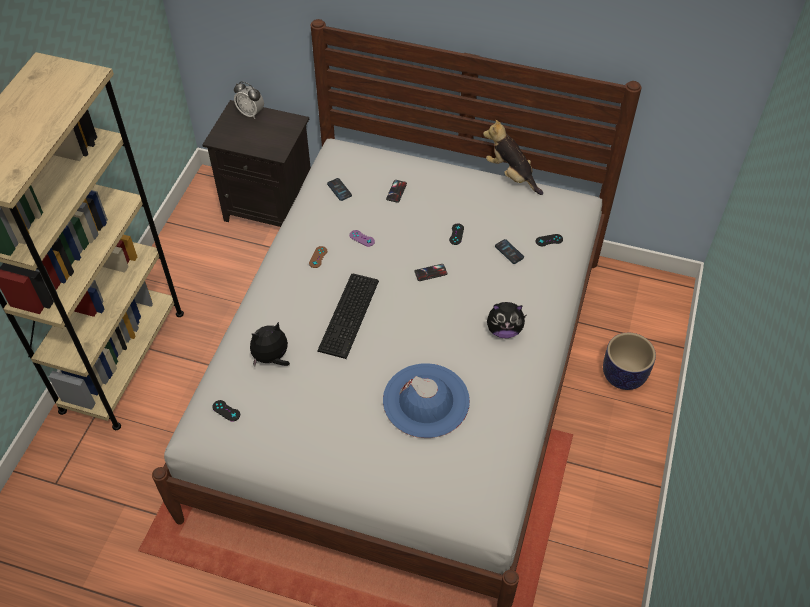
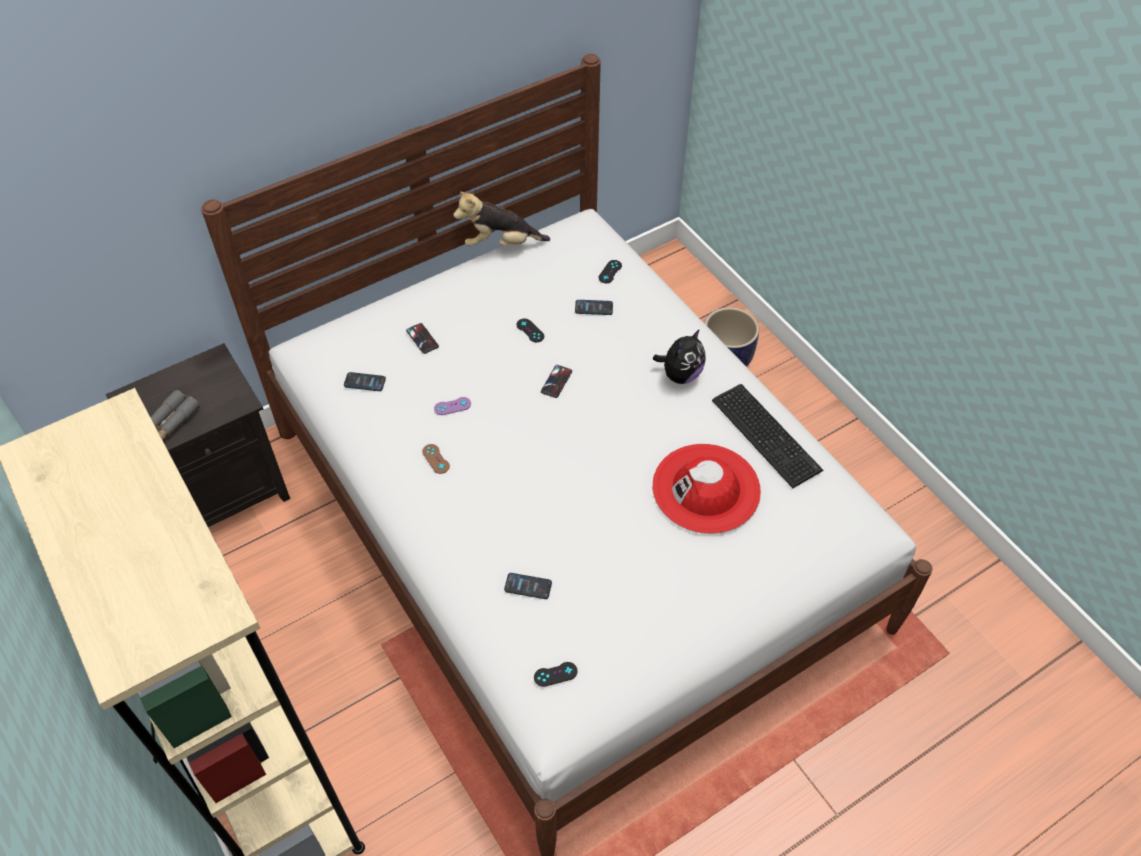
camera: 50 degrees left, 0 degrees up
(238, 136) = (171, 421): none -> grey binoculars
(251, 113) = (152, 388): alarm clock -> none
(272, 358) = (528, 586): plush toy -> phone
(351, 314) = (541, 480): keyboard -> keyboard (766, 432)
(426, 400) = (706, 488): blue hat -> red hat

